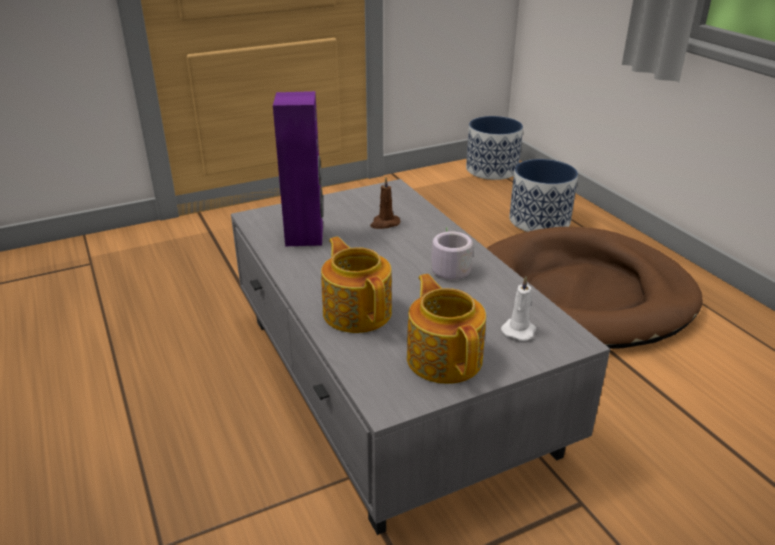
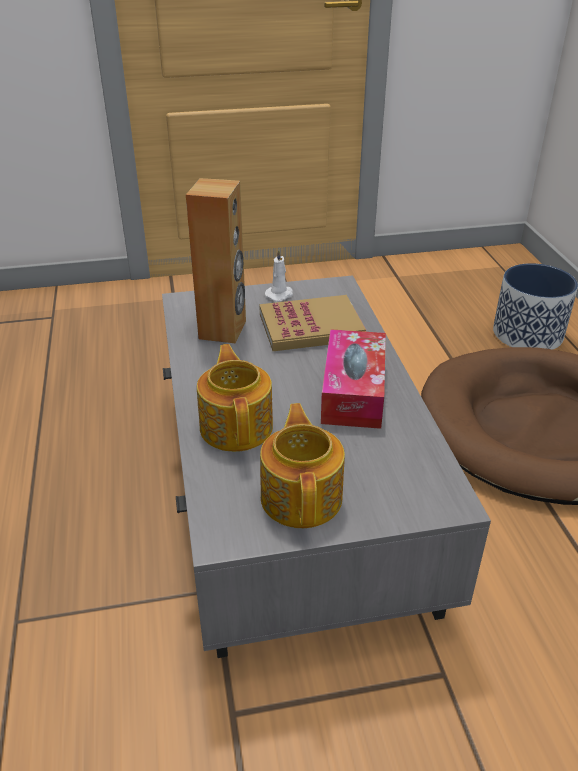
camera: 15 degrees right, 5 degrees up
(305, 236) = (223, 330): purple speaker -> brown speaker
(384, 223) = (311, 327): brown candle -> book
(447, 269) = (353, 391): grey mug -> tissue box
(491, 170) = (496, 265): planter -> none
(519, 330) = (398, 478): white candle -> white candle (280, 295)

